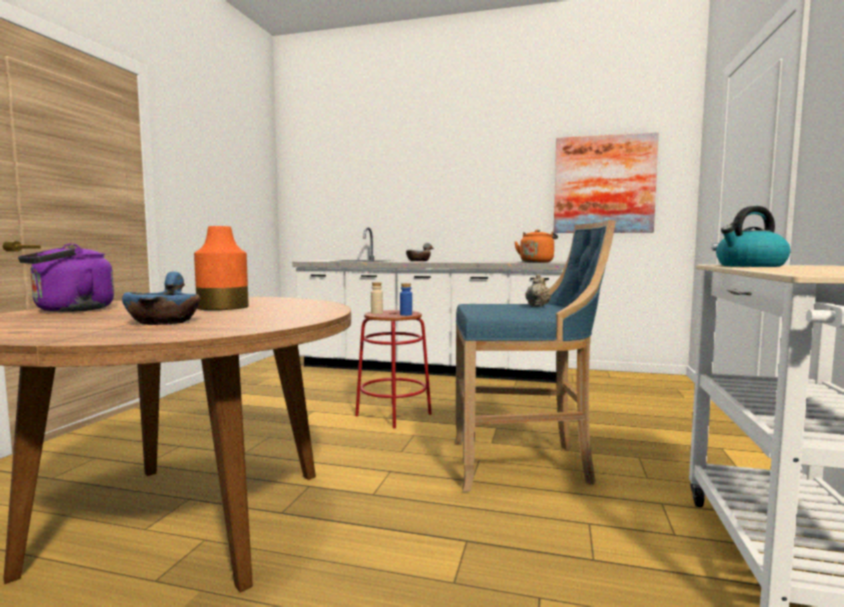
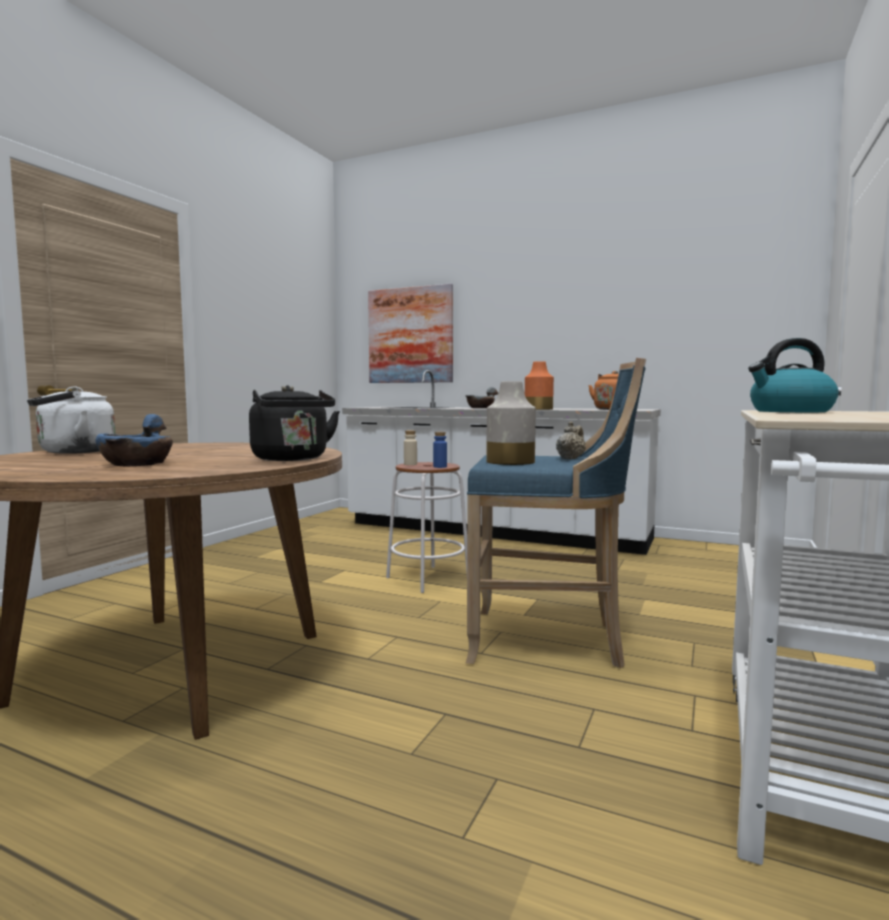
camera: 10 degrees right, 0 degrees up
(70, 310) = (72, 452): purple kettle -> white kettle
(223, 307) = (216, 452): orange vase -> orange vase (539, 409)
(313, 313) = (292, 459): none -> black kettle
(393, 415) = (428, 578): red stool -> white stool
(493, 310) = (510, 462): none -> beige vase
(603, 184) = (704, 316): picture -> picture (410, 335)

